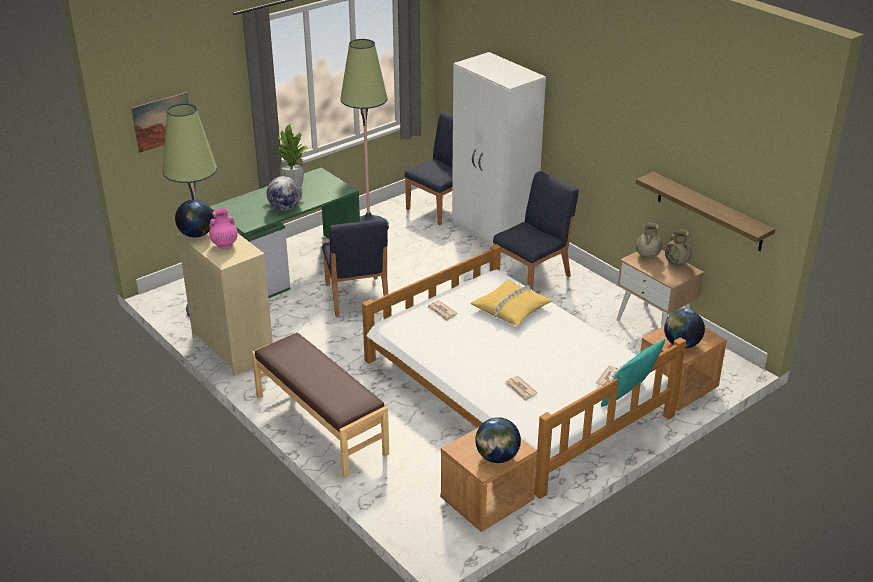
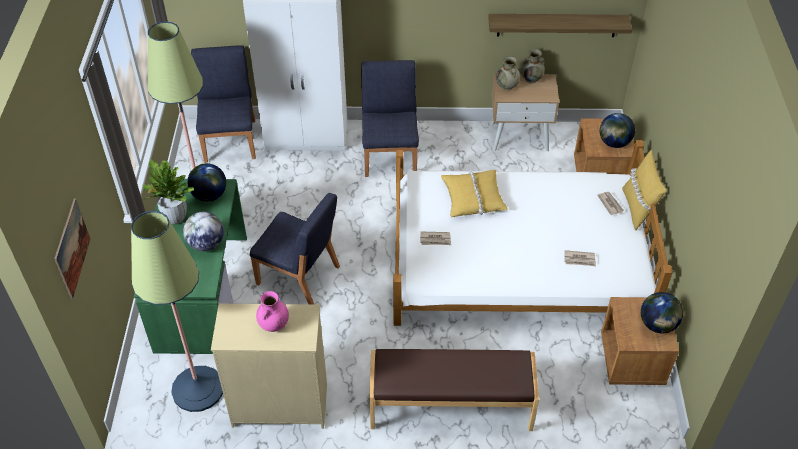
camera: 50 degrees left, 15 degrees up
(197, 234) = (230, 335): globe -> globe (209, 195)
(630, 397) = (637, 208): turquoise pillow -> yellow pillow

